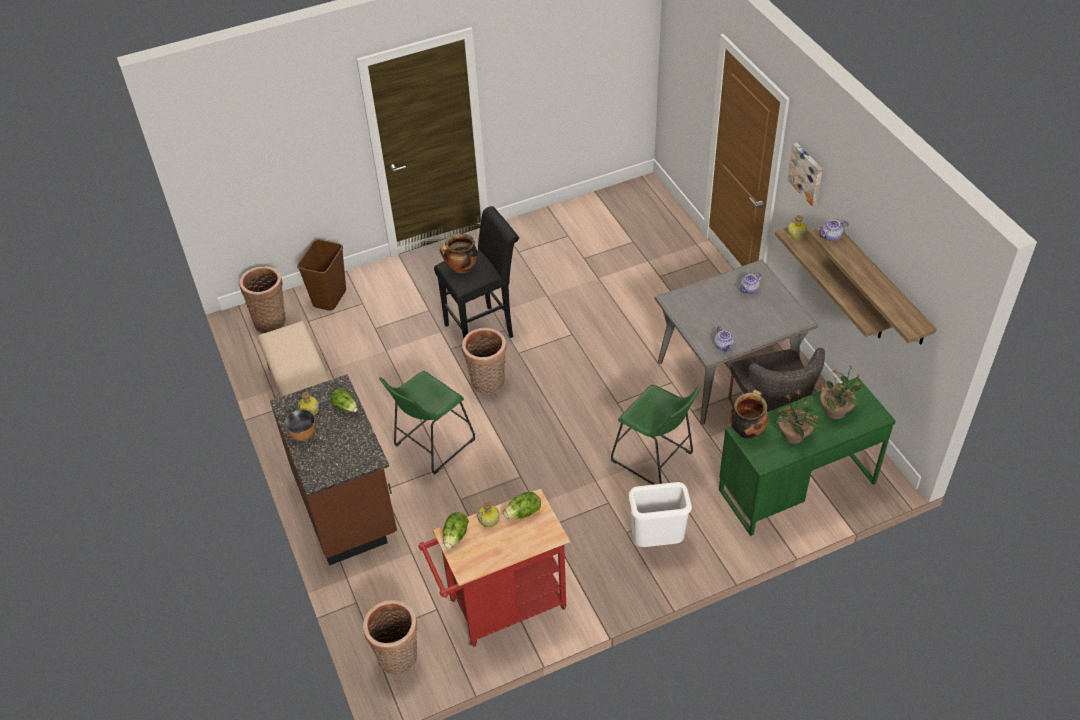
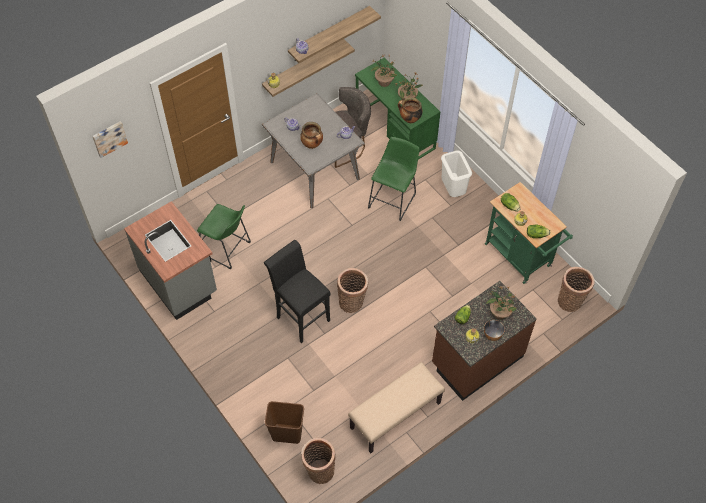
camera: 105 degrees left, 10 degrees up
(334, 450) = (499, 313): none -> potted plant
(431, 445) = (414, 323): green stool -> green stool (227, 249)
(461, 268) = (304, 292): cooking pot -> cooking pot (312, 144)
(500, 608) = (521, 257): red cart -> green cart
(571, 226) = (179, 281): none -> grey counter
(806, 173) = (257, 56): picture -> picture (109, 138)

